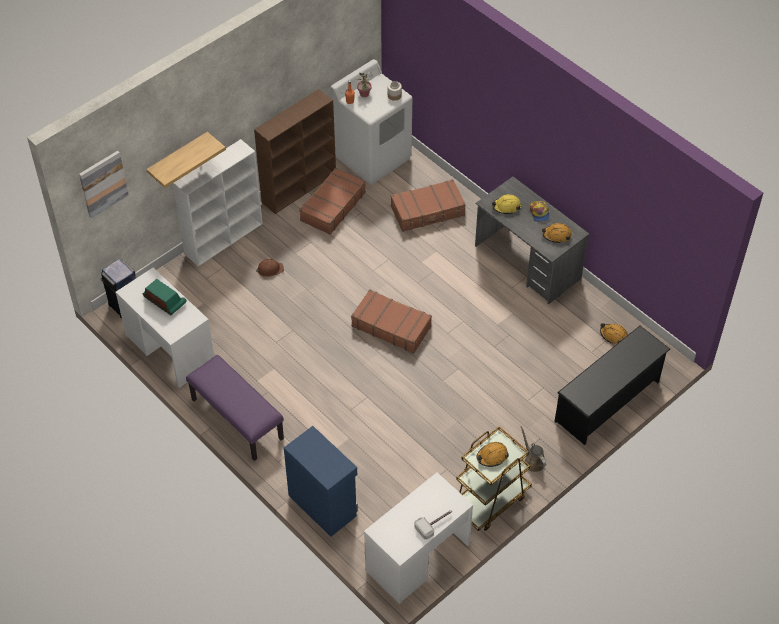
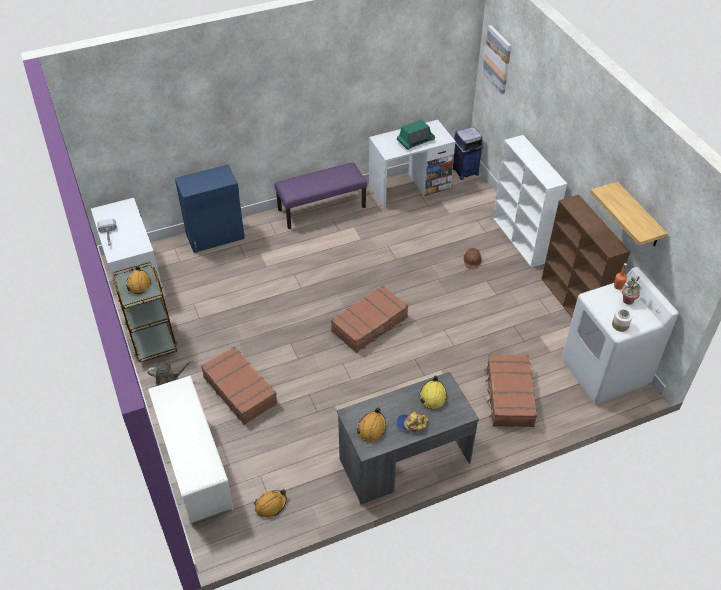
camera: 110 degrees right, 5 degrees down
(178, 158) = (535, 123): shelf -> shelf (639, 216)
(332, 206) = (539, 321): brown suitcase -> brown suitcase (240, 390)
(607, 401) = (194, 465): black shoe rack -> white shoe rack

